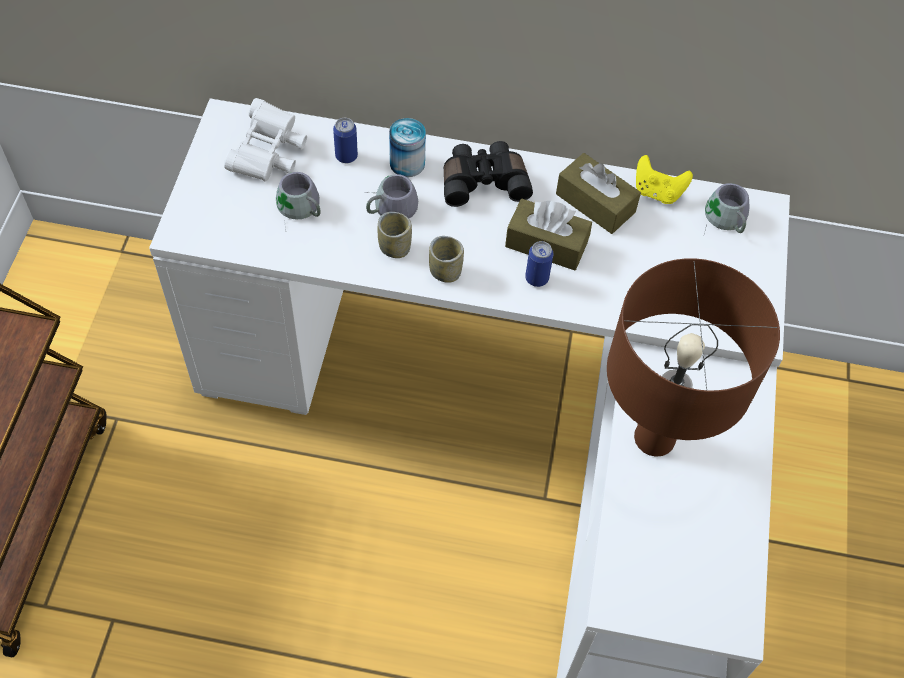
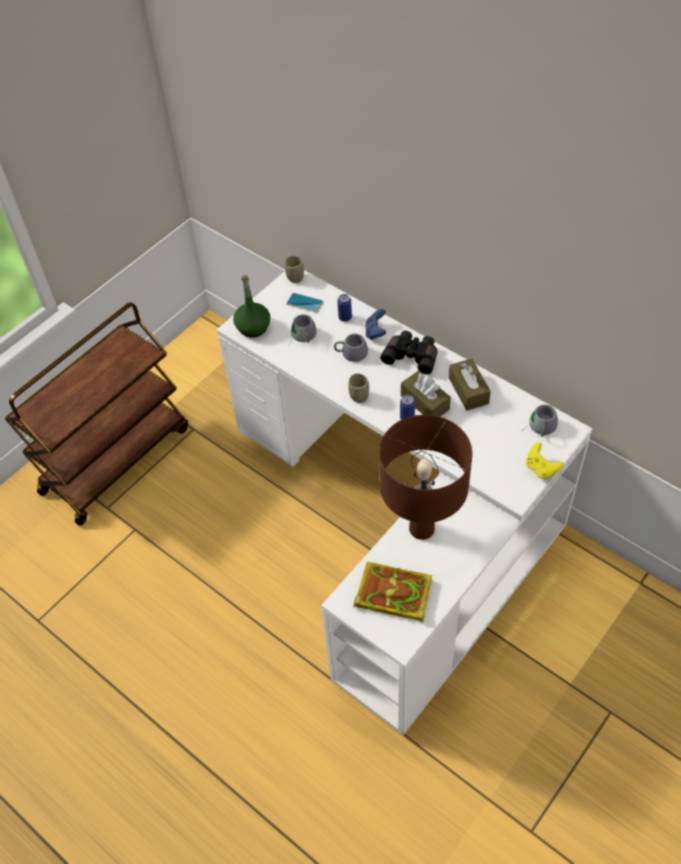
camera: 35 degrees right, 5 degrees down
(209, 223) = (253, 327): none -> green bottle
(269, 155) = (304, 303): white binoculars -> phone
(394, 248) = (340, 374): cup -> cup (295, 277)
(407, 163) = (375, 332): can -> blue game controller
(657, 192) = (510, 397): yellow game controller -> yellow game controller (541, 469)
(676, 559) = (391, 594): none -> book

